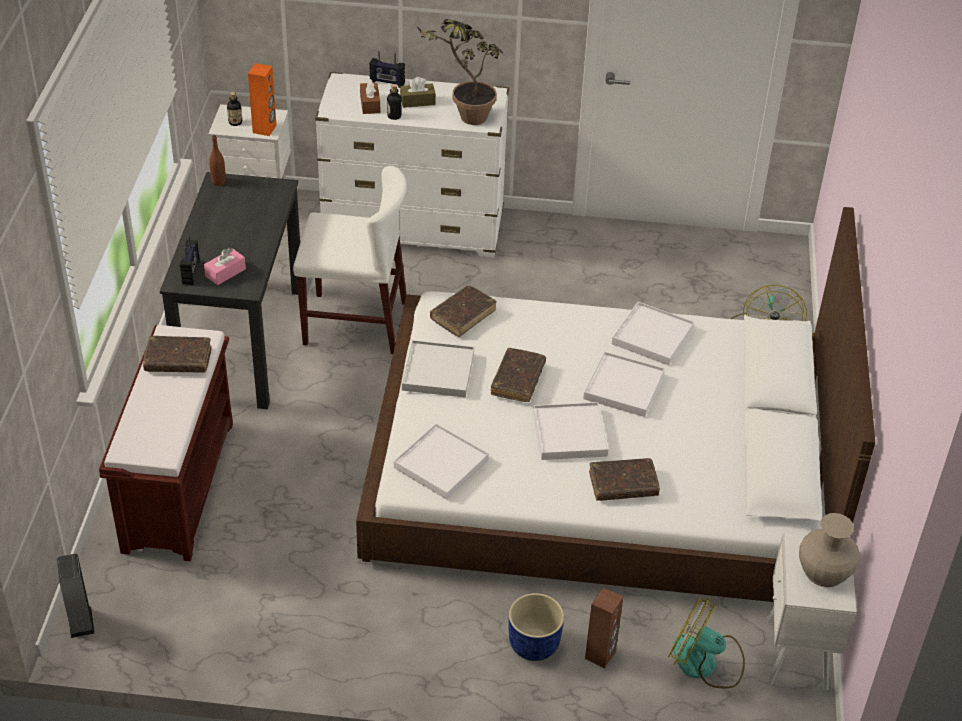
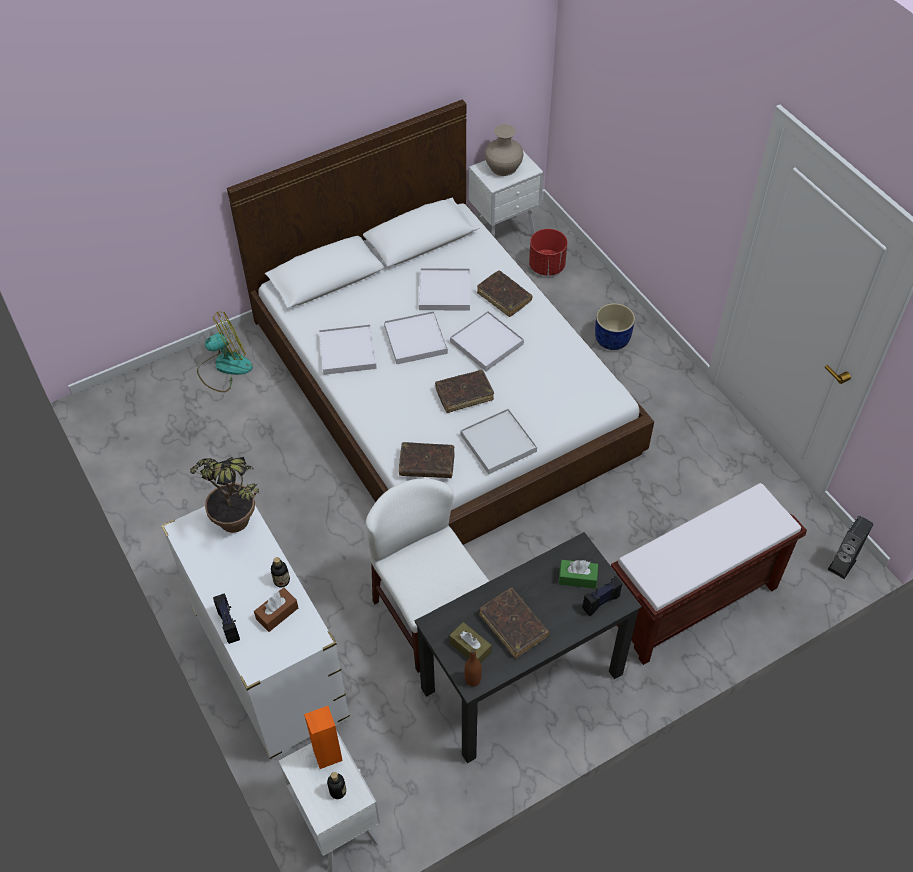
camera: 125 degrees left, 10 degrees up
(178, 360) = (676, 560): brown book -> brown book (513, 626)
(225, 272) = (577, 578): pink tissue box -> green tissue box
(417, 101) = (242, 579): brown tissue box -> brown tissue box (470, 647)
(441, 464) = (579, 389): white tray -> white tray (445, 291)
(600, 655) = (588, 309): brown speaker -> none
(705, 663) = (547, 266): fan -> red planter

